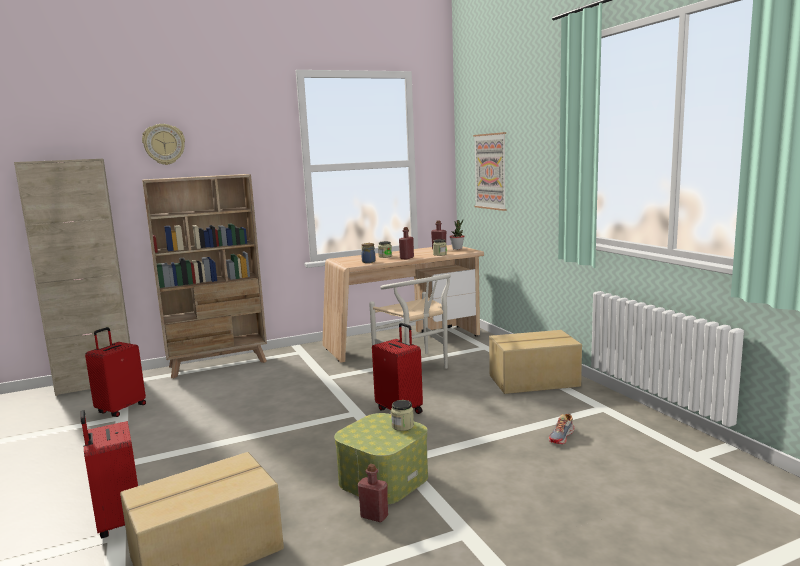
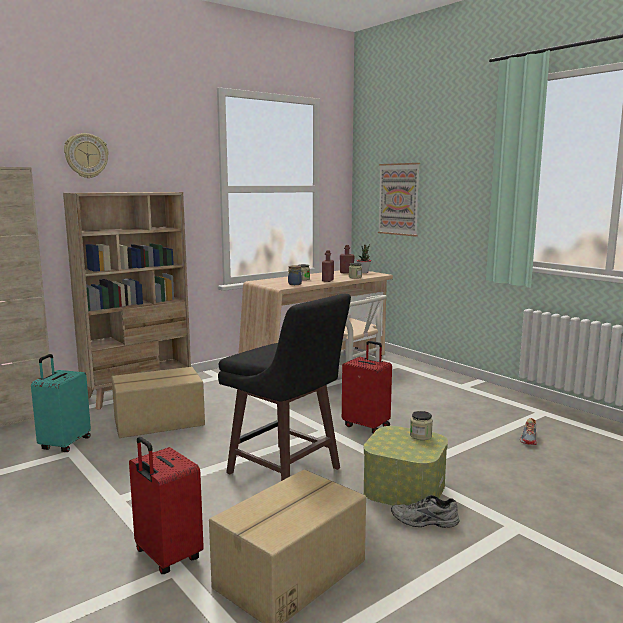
camera: 15 degrees left, 0 degrees up
(121, 409) = (64, 444): red suitcase -> turquoise suitcase
(284, 452) = (285, 472): none -> black stool
(374, 516) = (424, 522): red bottle -> grey shoe
(534, 381) = (466, 393): cardboard box -> cardboard box (159, 422)

